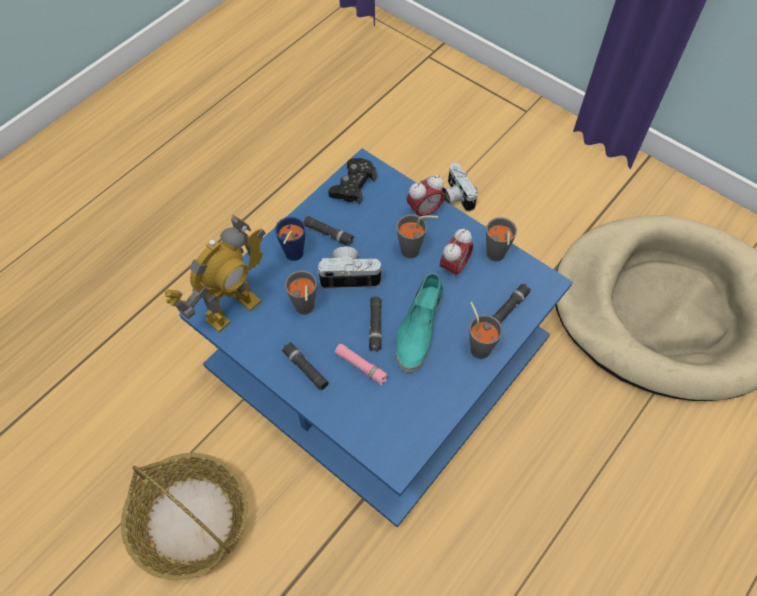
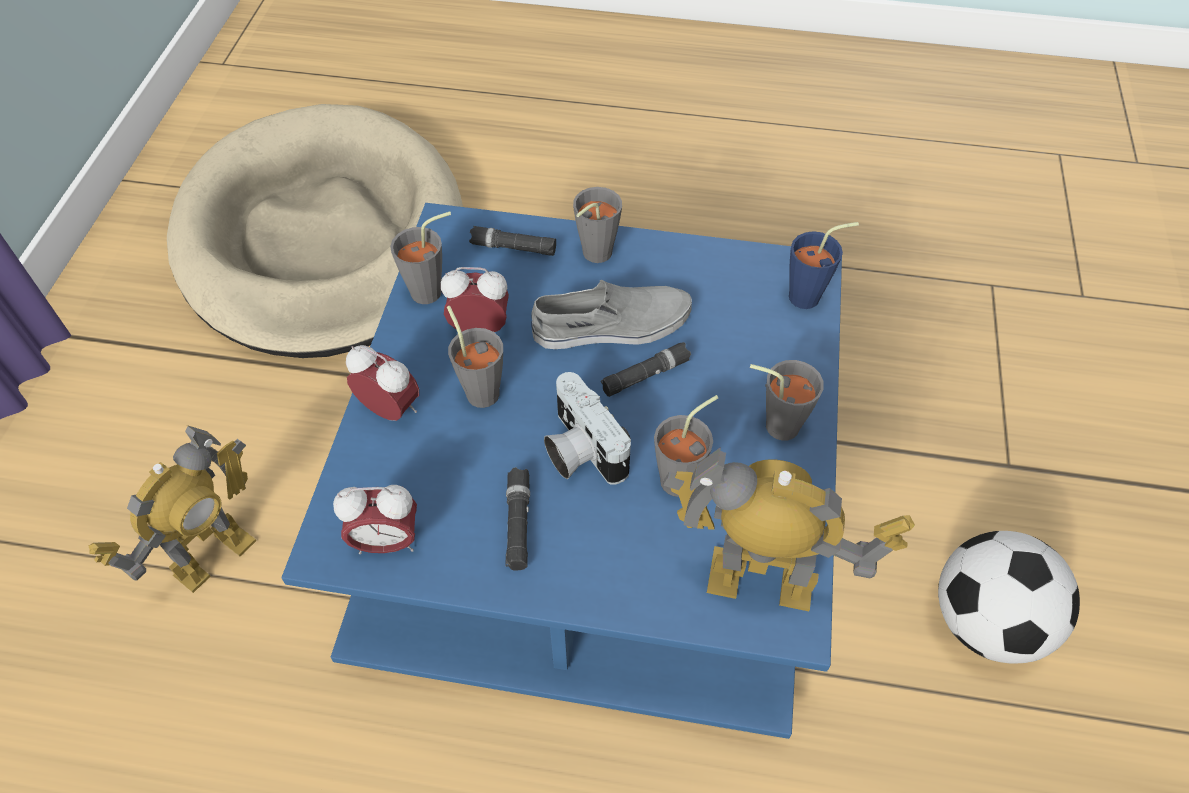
camera: 120 degrees left, 5 degrees down
(189, 520) = (986, 621): basket -> football
(292, 256) = (598, 552): blue cup -> blue cup (811, 296)
(305, 368) = (774, 424): black flashlight -> grey cup
(353, 185) = (387, 541): black game controller -> alarm clock
(361, 366) = (718, 362): pink flashlight -> none
(418, 328) = (612, 326): turquoise shoe -> grey shoe
(455, 196) = (214, 556): camera -> toy robot

